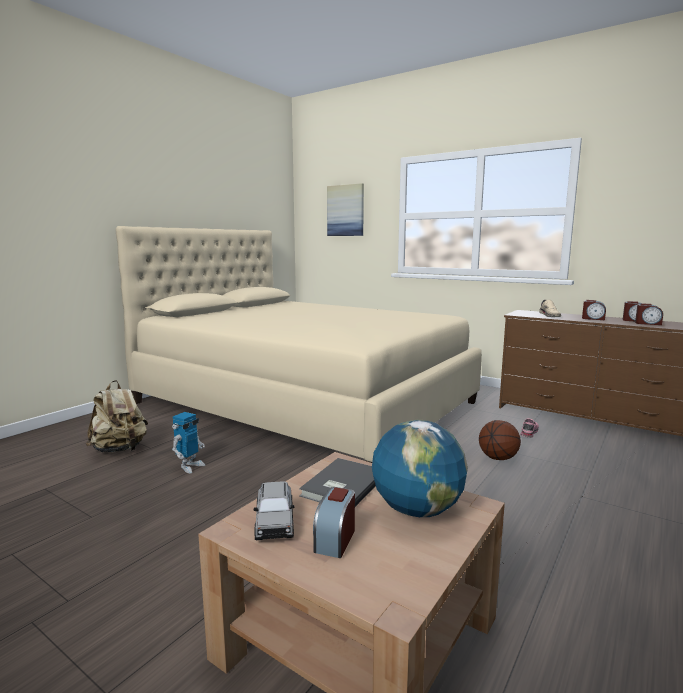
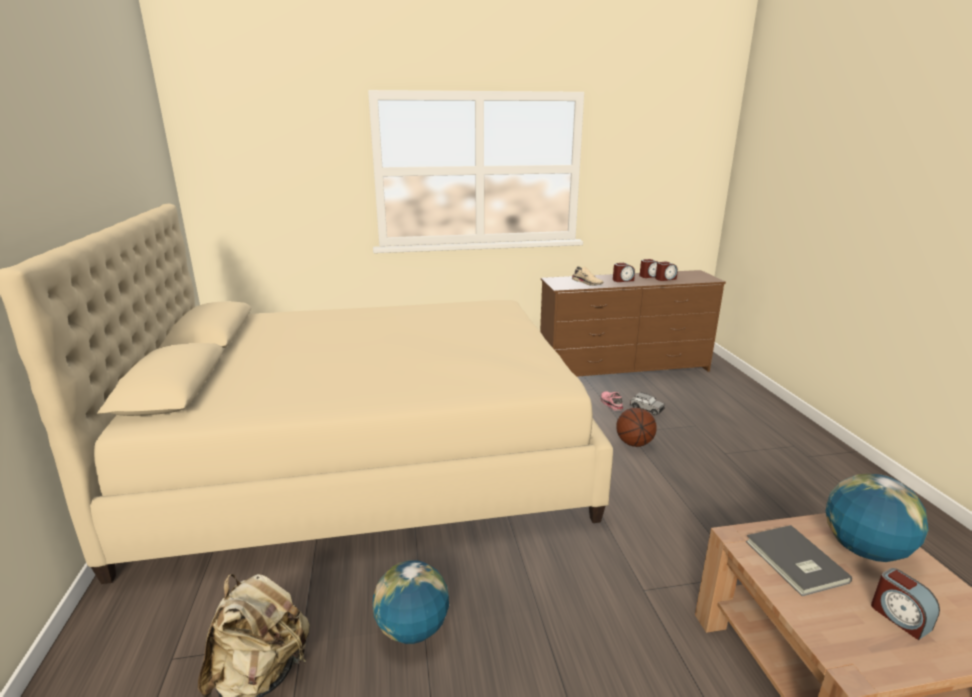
camera: 45 degrees left, 10 degrees up
(190, 466) = (412, 629): toy robot -> globe
(274, 522) = (851, 636): grey toy car -> grey toy car (646, 409)
(345, 210) = (281, 161): picture -> none

